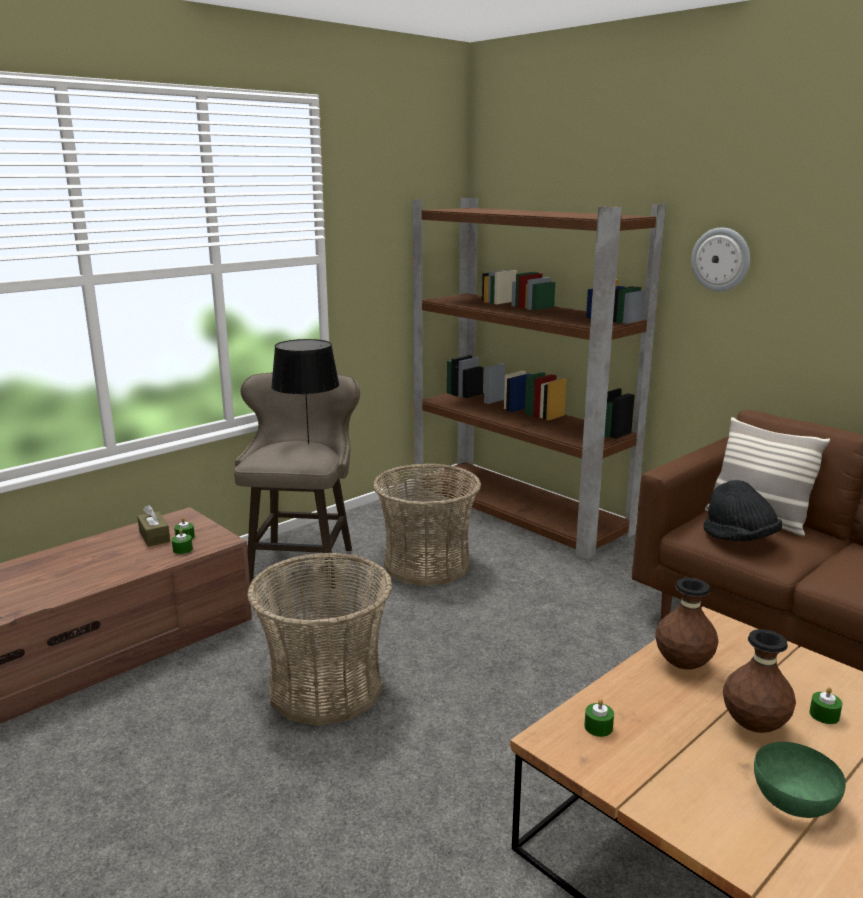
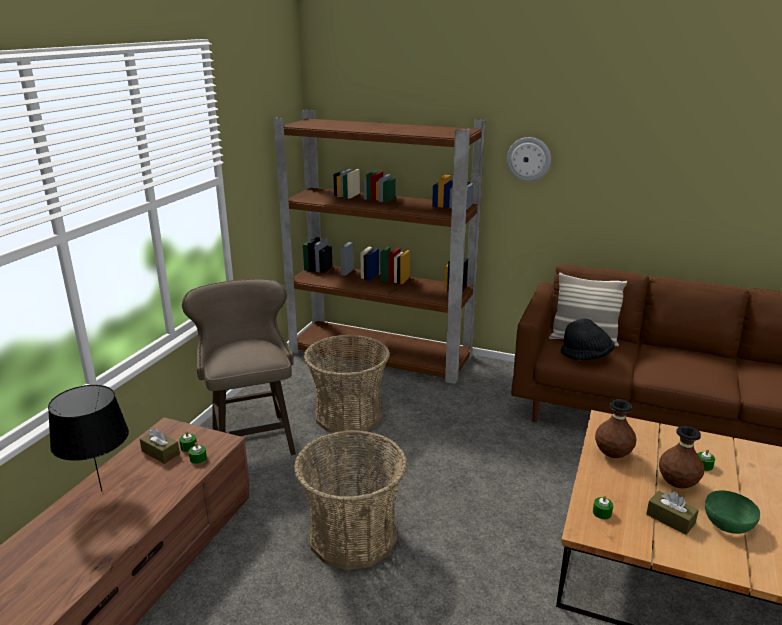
camera: 25 degrees left, 5 degrees up
(308, 443) = (252, 341): black table lamp -> black table lamp (102, 491)
(699, 765) = (670, 519): none -> brown tissue box

